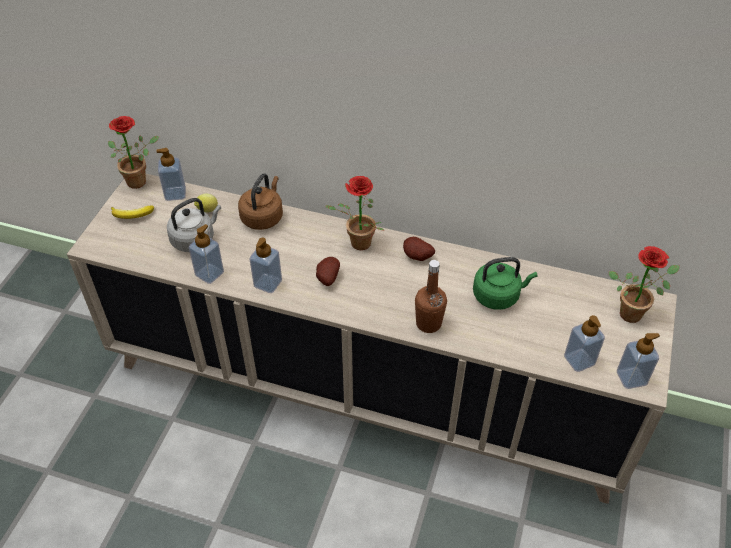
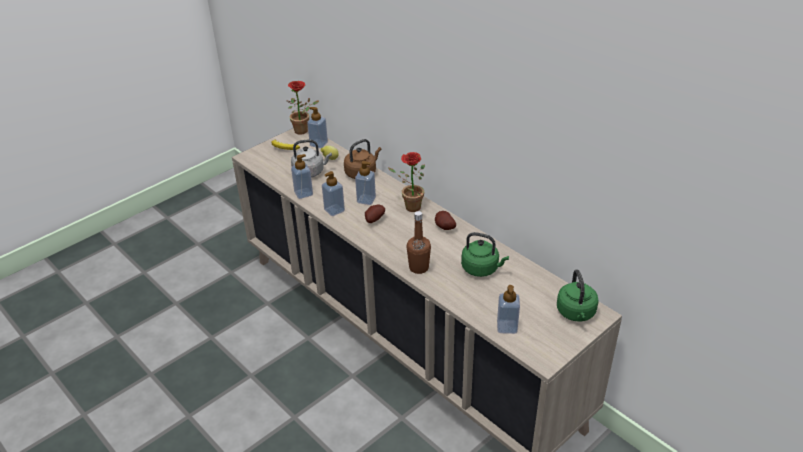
camera: 30 degrees right, 10 degrees down
(631, 378) = (537, 351): soap dispenser -> soap dispenser (366, 200)
(633, 312) = (576, 313): potted plant -> green kettle

